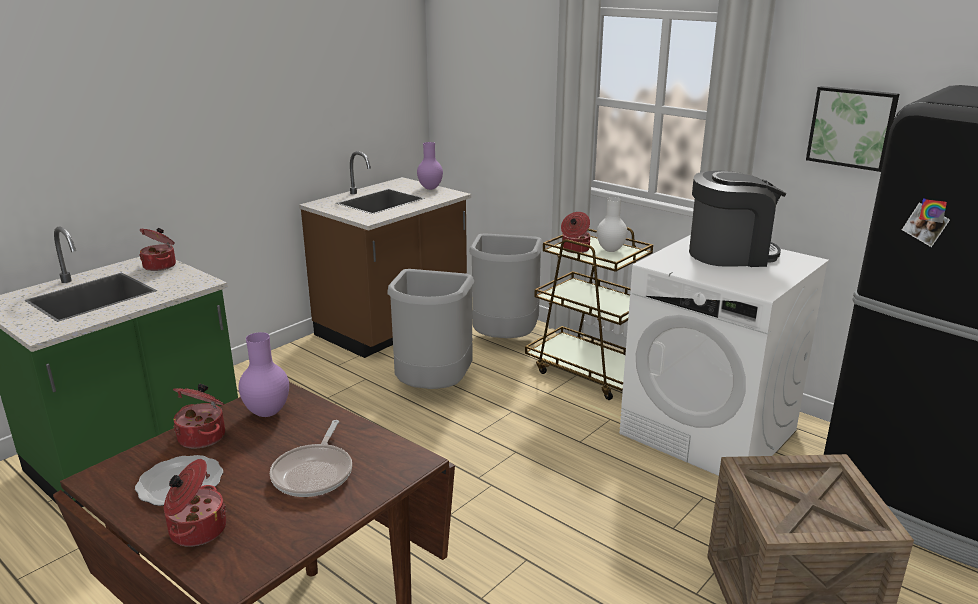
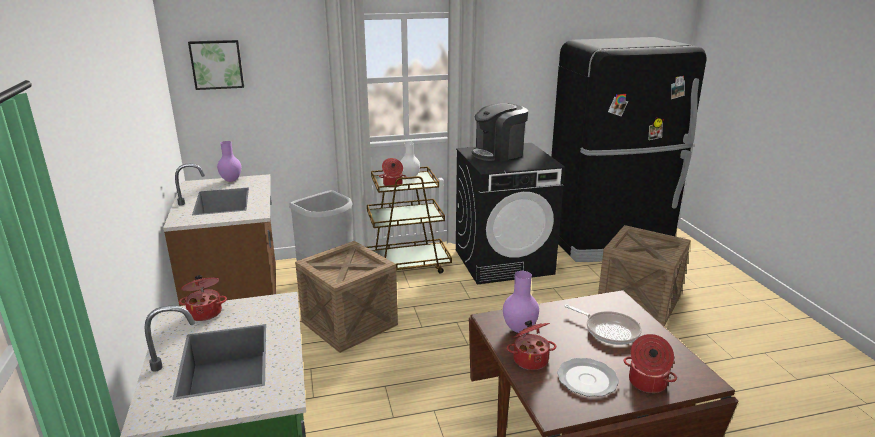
camera: 55 degrees left, 0 degrees up
(432, 389) = (349, 323): grey trash can -> crate
(709, 432) = (504, 261): white washing machine -> black washing machine
(730, 254) = (498, 153): coffee machine -> coffee machine turned 150 degrees counterclockwise
(852, 127) = (522, 69): picture -> picture (217, 64)

